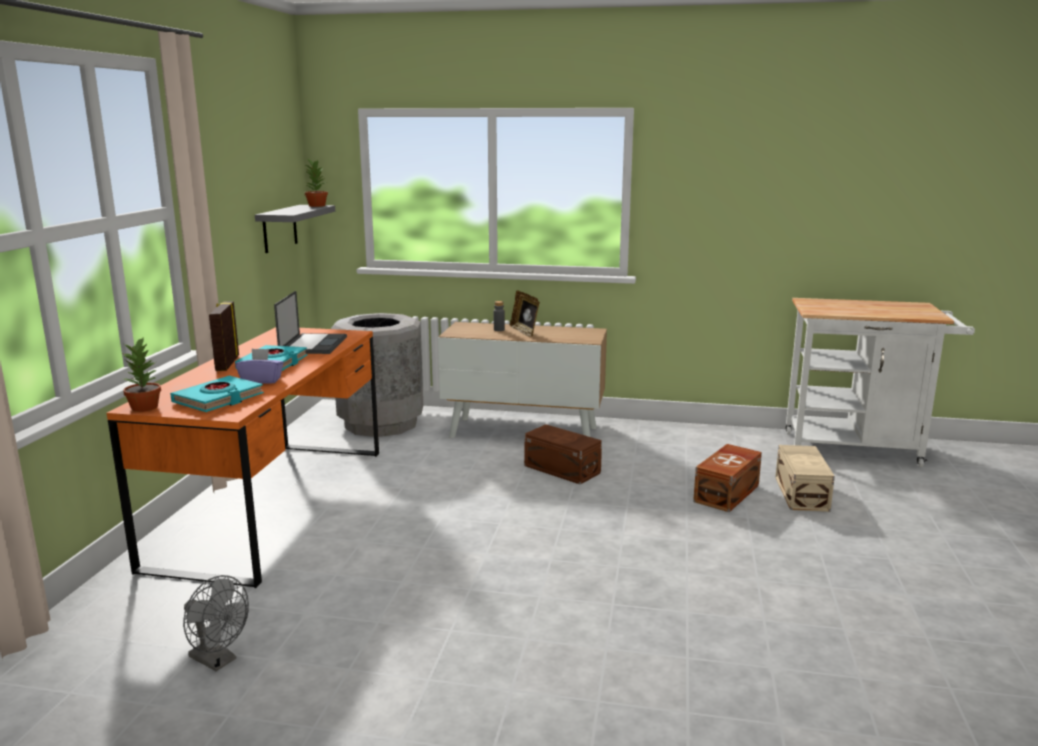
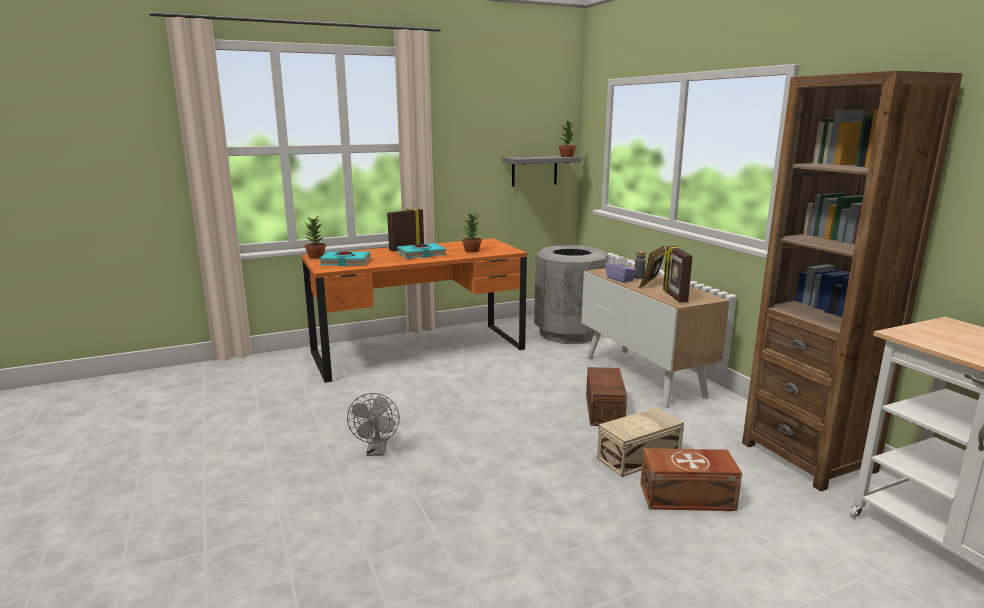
camera: 55 degrees right, 0 degrees up
(218, 660) = (249, 402): grey fan -> grey fan (377, 451)
(261, 380) = (388, 260): purple tissue box -> purple tissue box (620, 279)
(313, 344) = (472, 251): laptop -> potted plant
(571, 336) = (674, 296): none -> picture frame
(716, 437) = (808, 457): none -> brown bookcase
(802, 493) = (766, 544): beige storage box -> beige storage box (640, 457)

